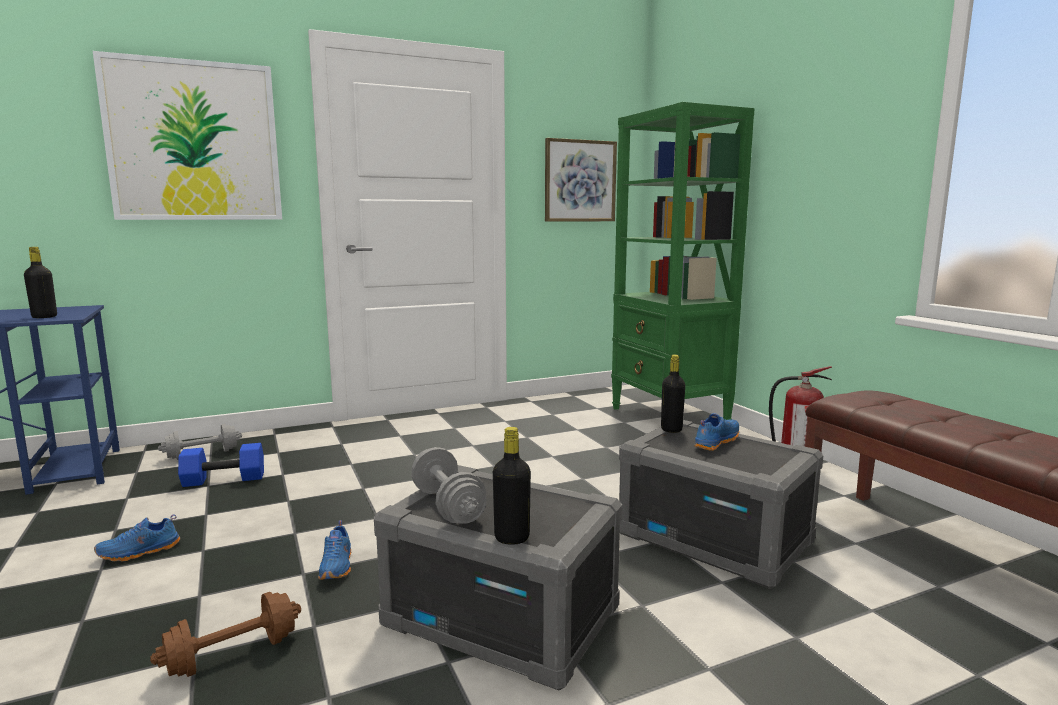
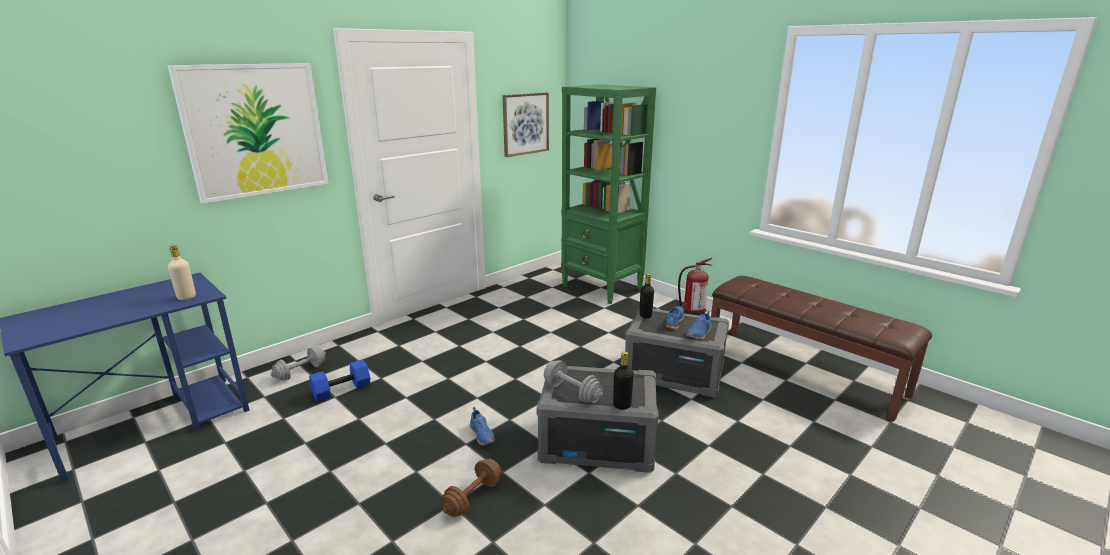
camera: 20 degrees left, 10 degrees up
(44, 317) = (186, 297): black bottle -> beige bottle
(139, 552) = (343, 454): blue shoe -> blue shoe (699, 334)

